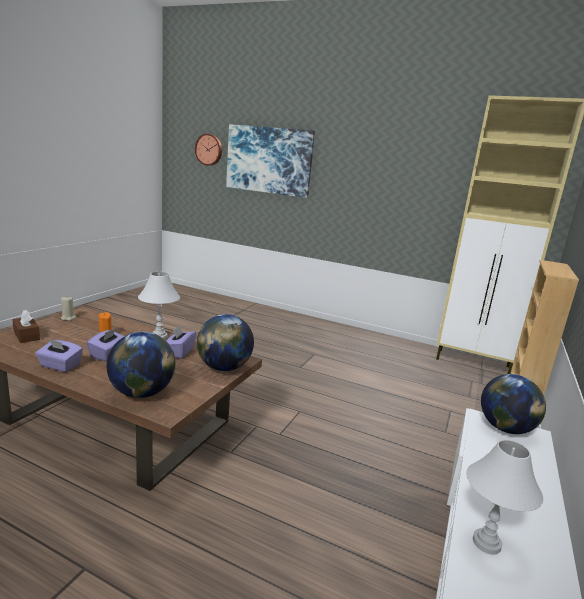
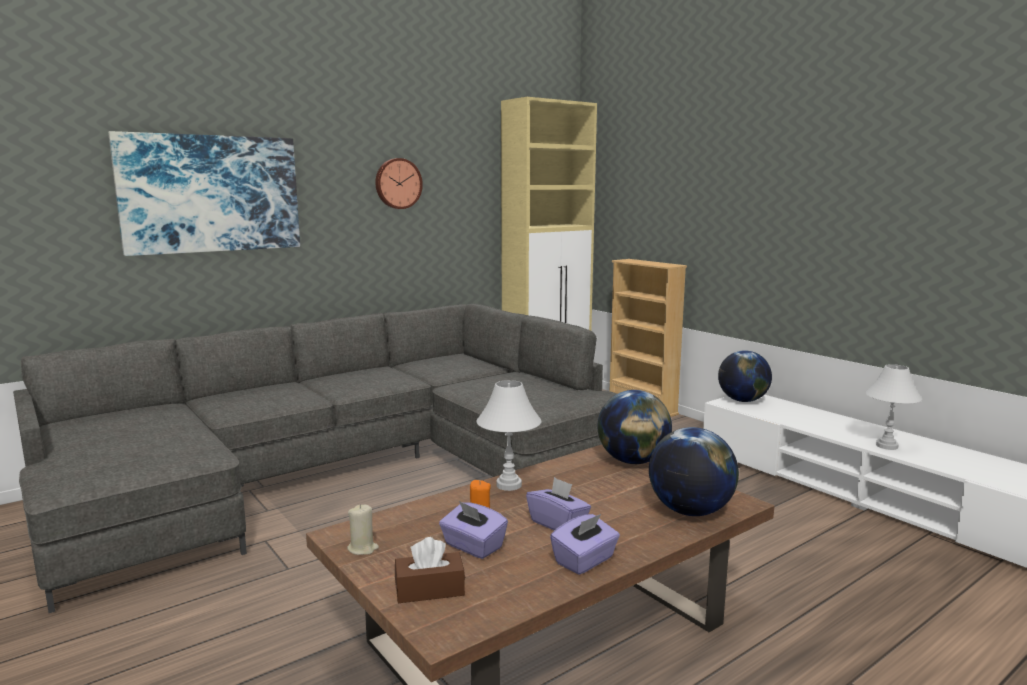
camera: 60 degrees left, 5 degrees down
(179, 352) = (573, 479): purple tissue box -> purple tissue box (473, 546)
(209, 149) = (55, 185): wall clock -> wall clock (397, 183)
(263, 330) = (347, 472): none -> grey sofa

